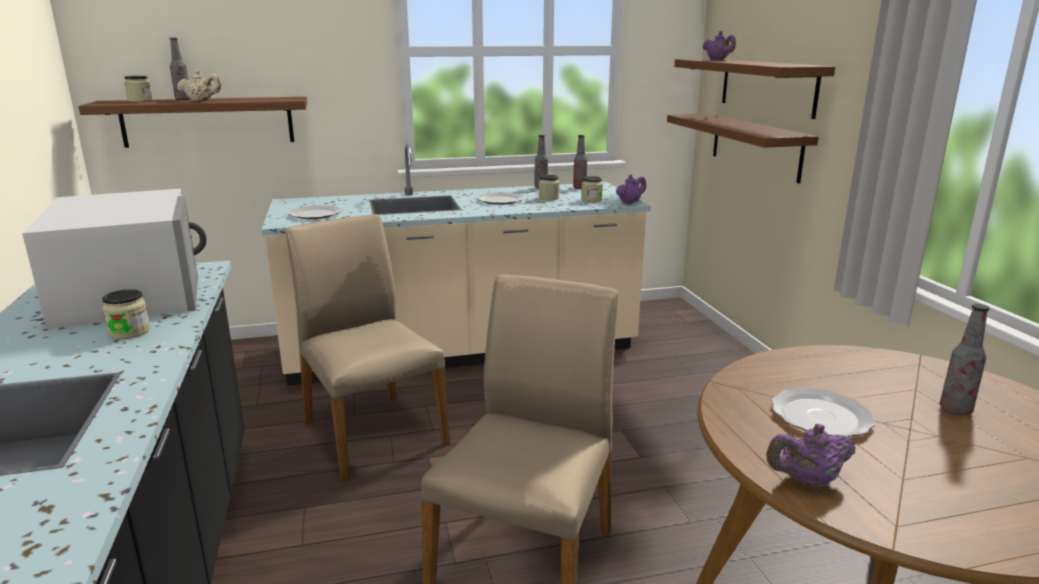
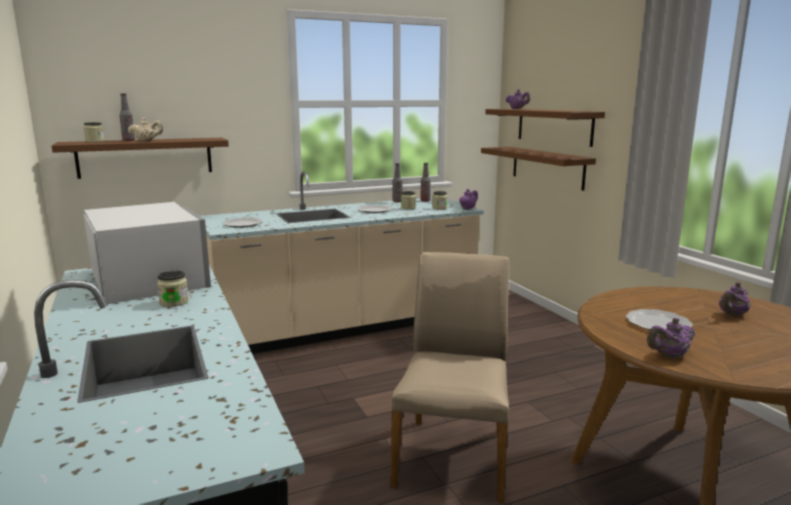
camera: 10 degrees left, 5 degrees down
(372, 432) = (302, 385): beige chair -> none
(955, 410) = (732, 315): bottle -> purple teapot

